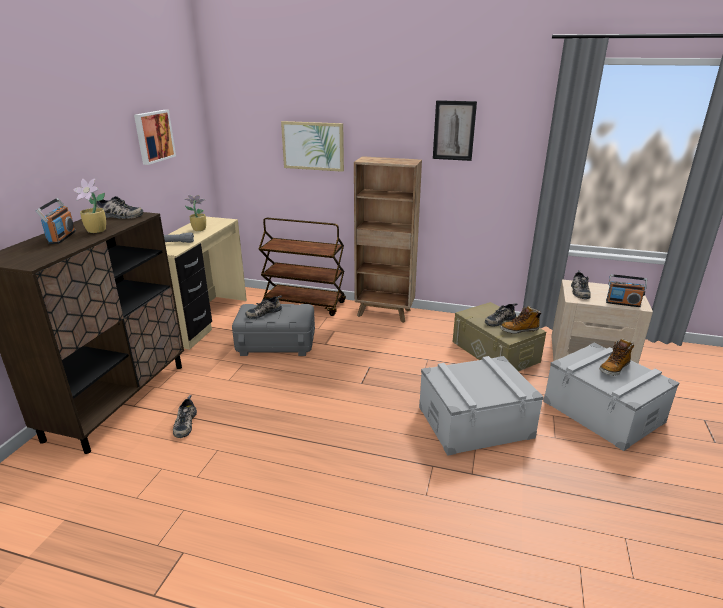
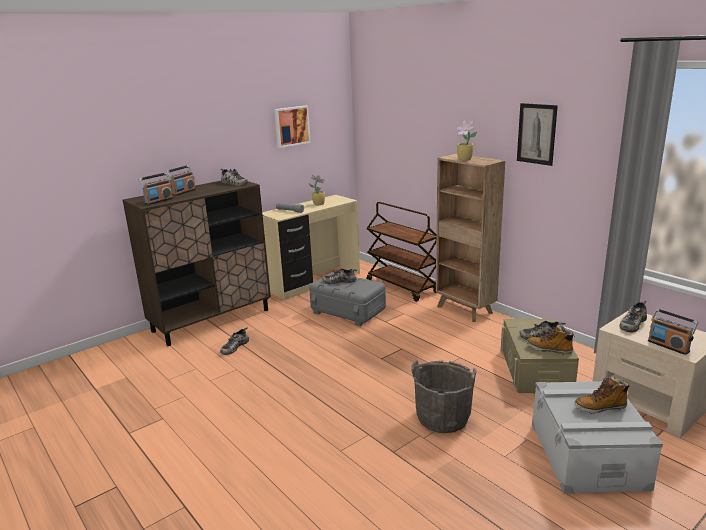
camera: 35 degrees right, 5 degrees down
(42, 255) = (159, 201): none -> radio
(97, 231) = (207, 191): potted plant -> potted plant (465, 159)
(313, 146) = (423, 141): picture -> none
(475, 422) = (443, 417): grey storage box -> grey bucket

